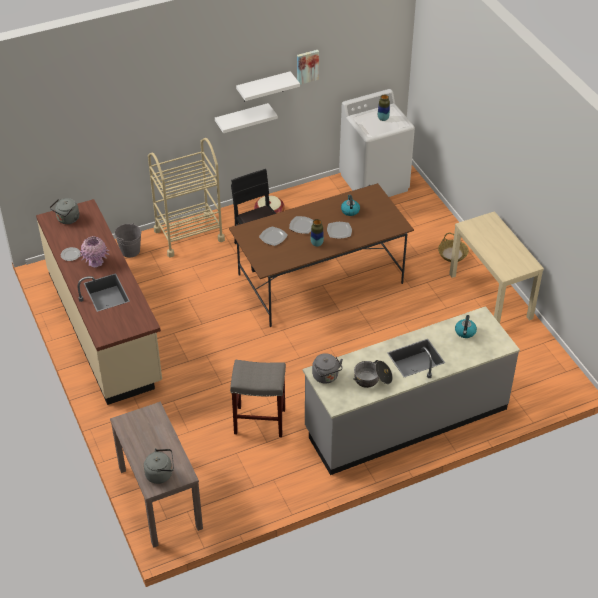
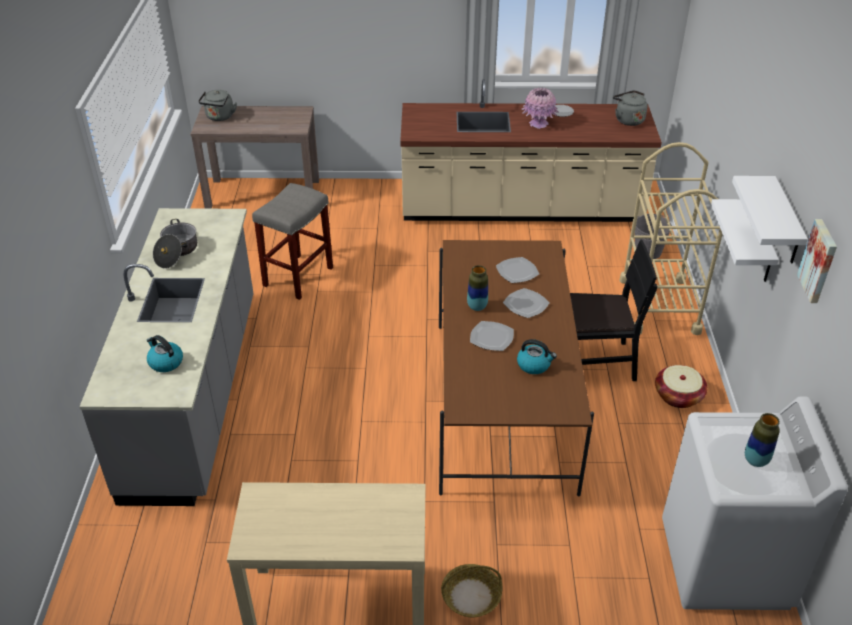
camera: 115 degrees right, 5 degrees down
(326, 377) = (216, 221): grey kettle -> none

